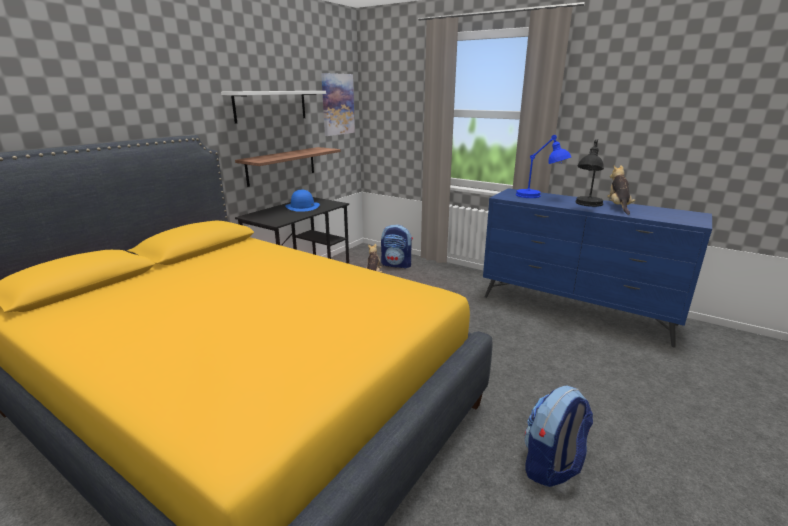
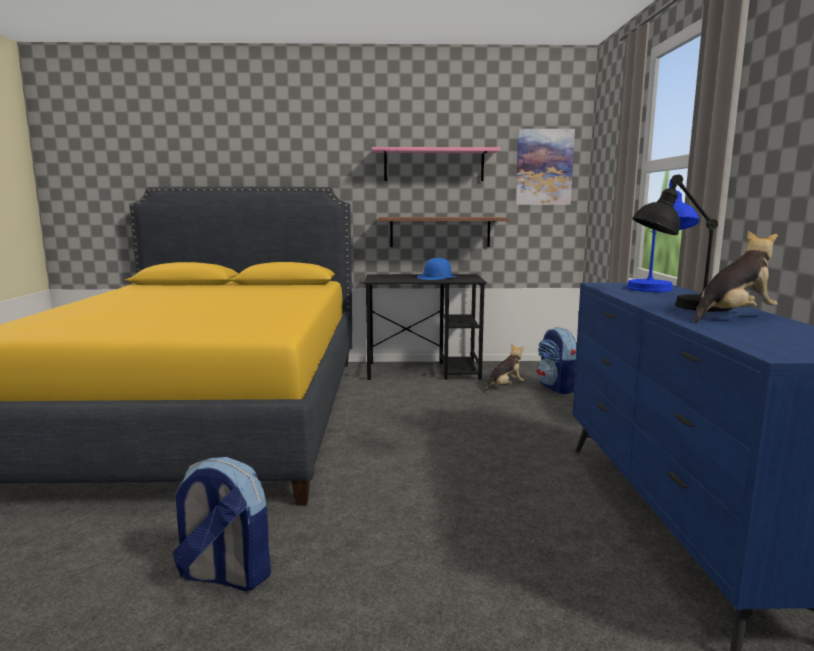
camera: 55 degrees right, 10 degrees down
(271, 106) = (434, 165): white shelf -> pink shelf

